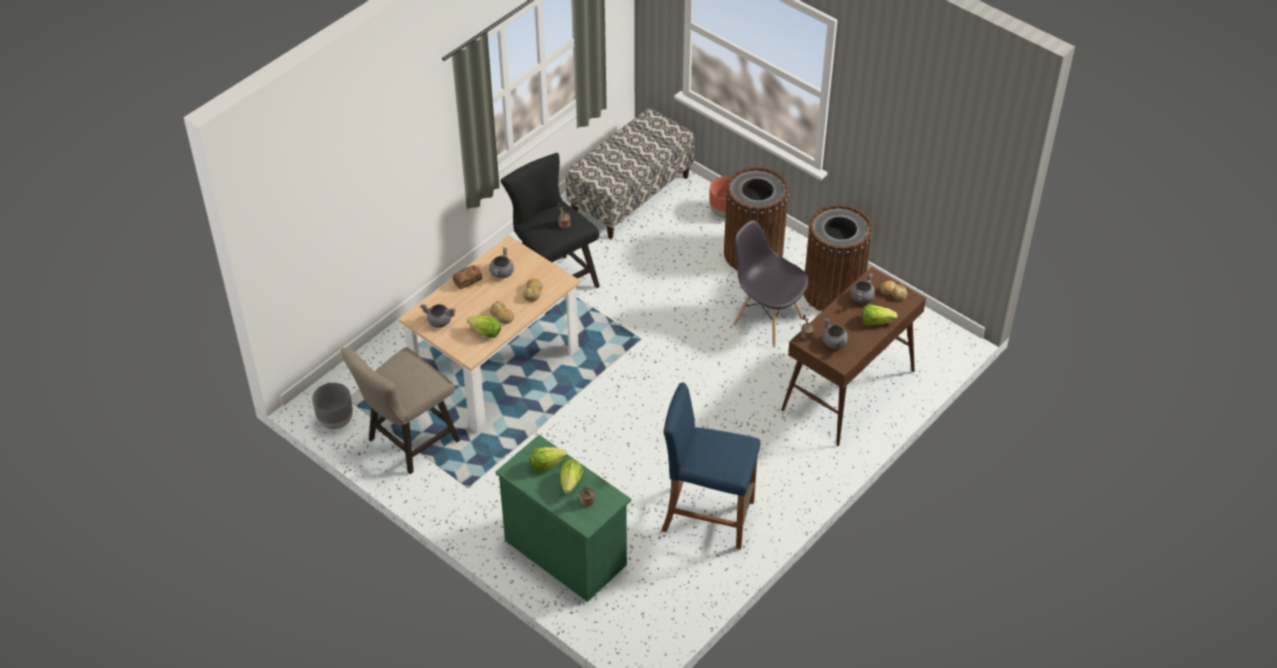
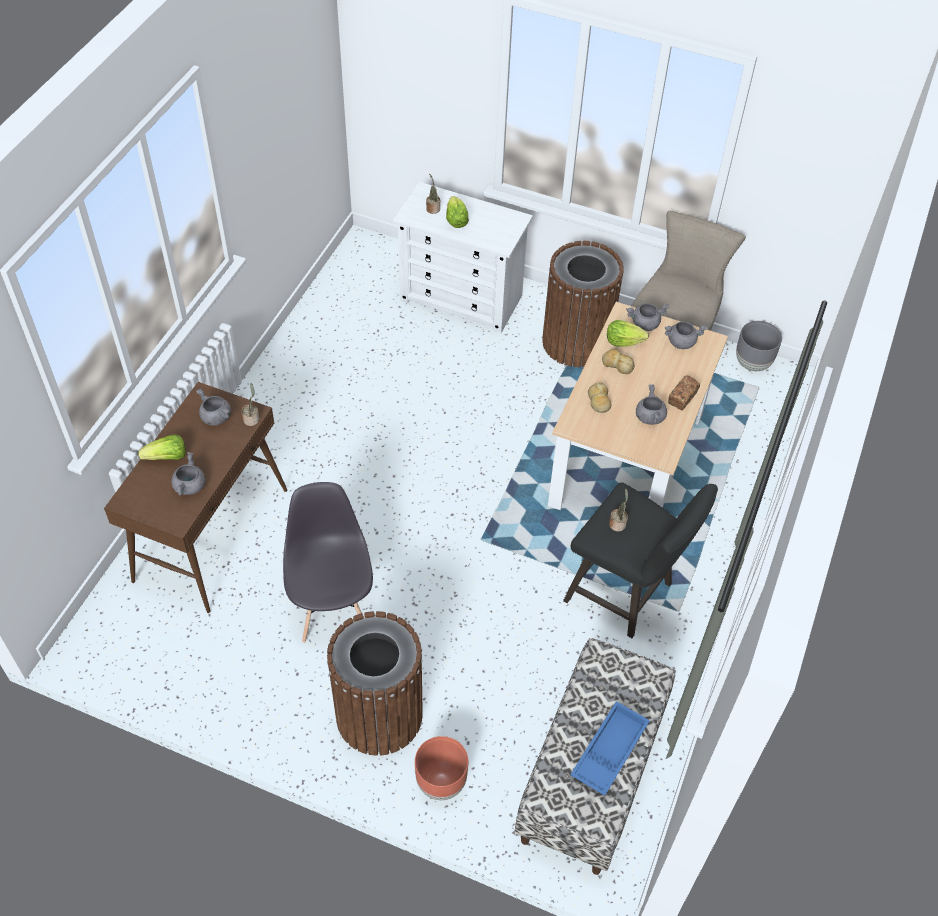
camera: 160 degrees right, 5 degrees up
(459, 343) = (644, 324): none -> grey cooking pot
(546, 464) = (487, 230): lettuce -> none
(565, 552) = (461, 298): green dresser -> white dresser
(630, 143) = (608, 750): none -> blue tray
(708, 516) = (336, 360): blue stool -> none
(767, 321) = (332, 607): grey chair -> grey chair turned 120 degrees counterclockwise
(833, 292) = (254, 678): brown trash can -> brown trash can (576, 342)
(893, 293) = (149, 503): bread -> none

